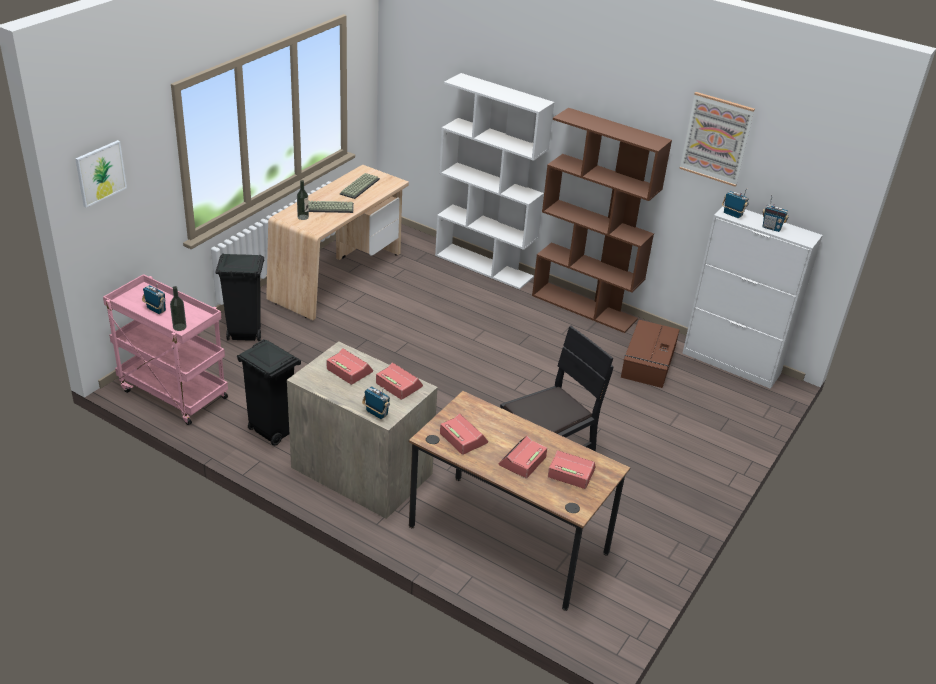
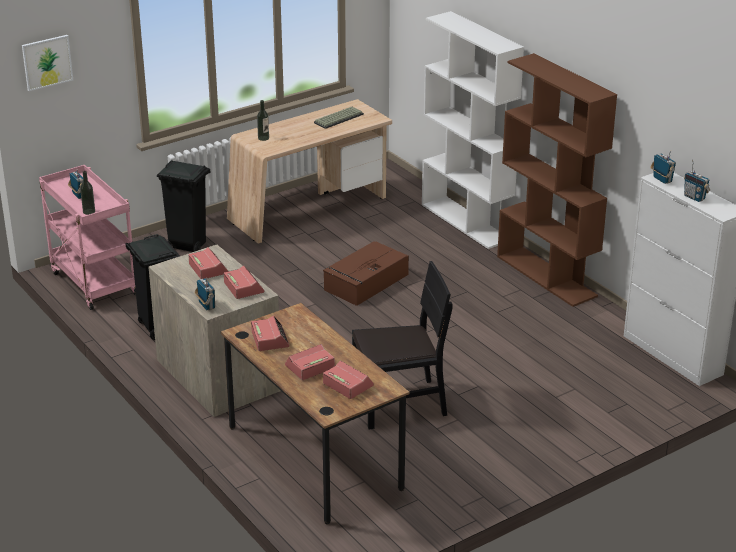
camera: 25 degrees right, 5 degrees down
(327, 208) = (292, 133): keyboard -> none
(648, 362) = (578, 337): brown storage box -> brown storage box (365, 283)
(716, 139) = (655, 96): picture -> none

